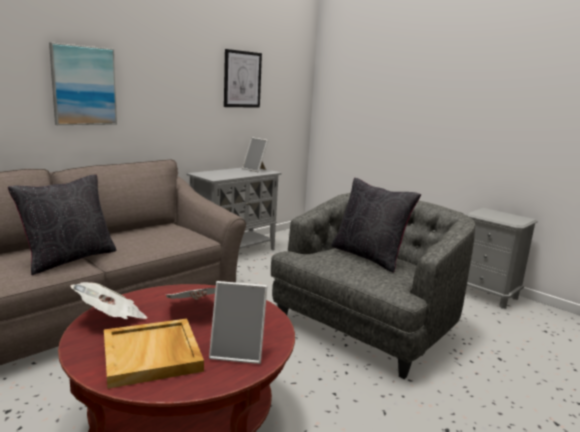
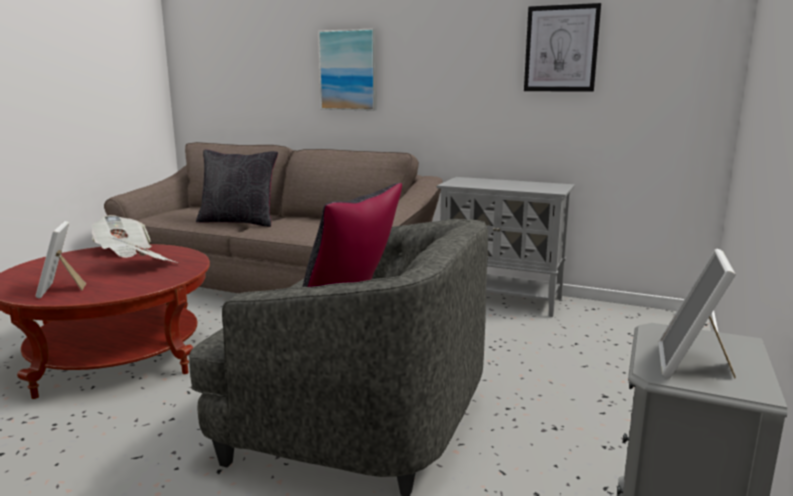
camera: 70 degrees right, 0 degrees up
(152, 355) = (58, 270): beige tray -> none
(255, 170) = (547, 186): picture frame -> picture frame (692, 365)

